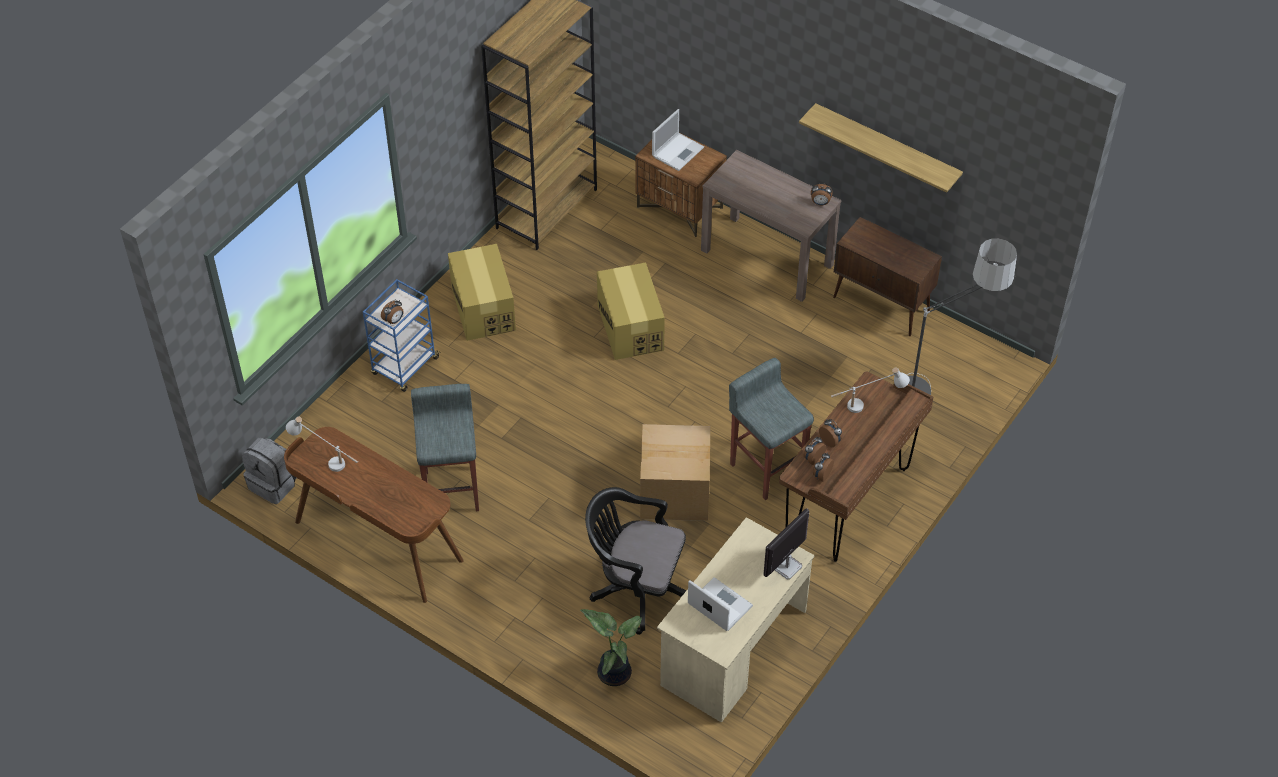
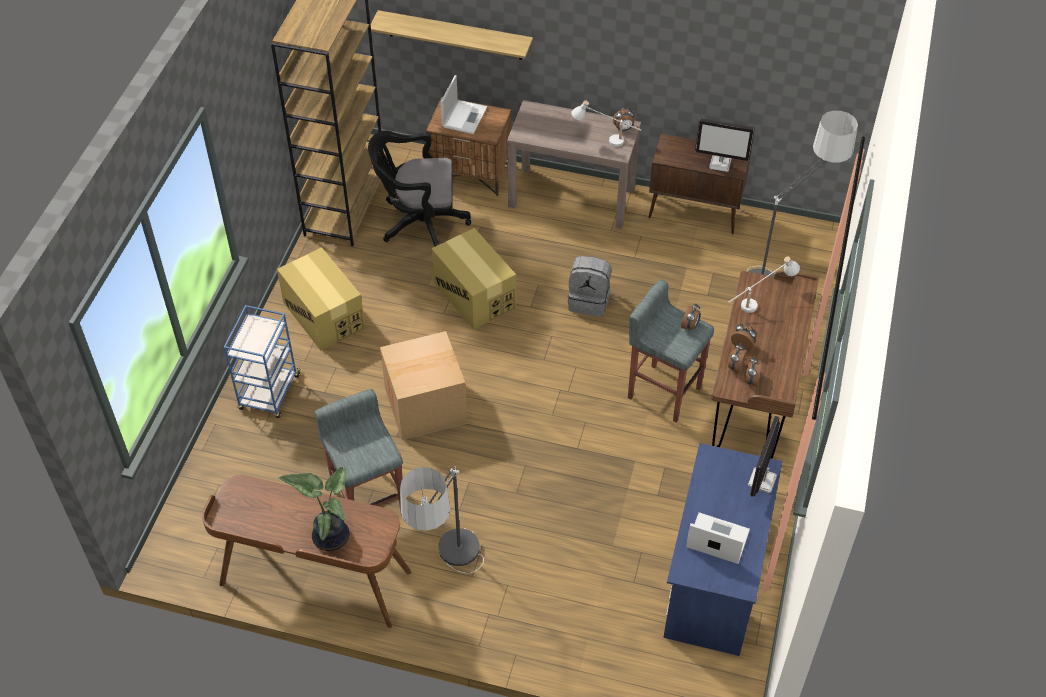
camera: 20 degrees left, 0 degrees up
(274, 484) = (181, 552): grey backpack -> grey backpack (589, 301)
(326, 460) = (248, 512): white table lamp -> white table lamp (605, 141)
(394, 320) = (258, 347): alarm clock -> alarm clock (690, 326)
(493, 576) = (449, 578): none -> floor lamp
(614, 671) = (611, 638): potted plant -> potted plant (330, 535)
(636, 588) = (595, 546): black office chair -> black office chair (419, 223)
(674, 492) = (588, 440): cardboard box -> cardboard box (425, 405)
(733, 648) = (715, 577): beige desk -> blue desk
(886, 148) = (687, 55): shelf -> shelf (455, 35)
(903, 262) = (720, 164): none -> monitor

